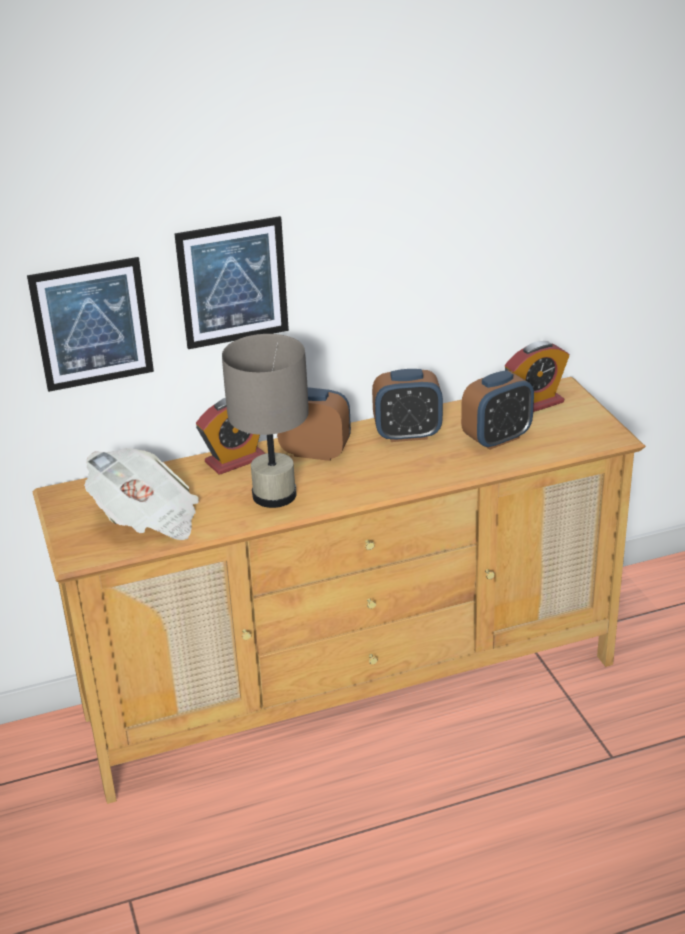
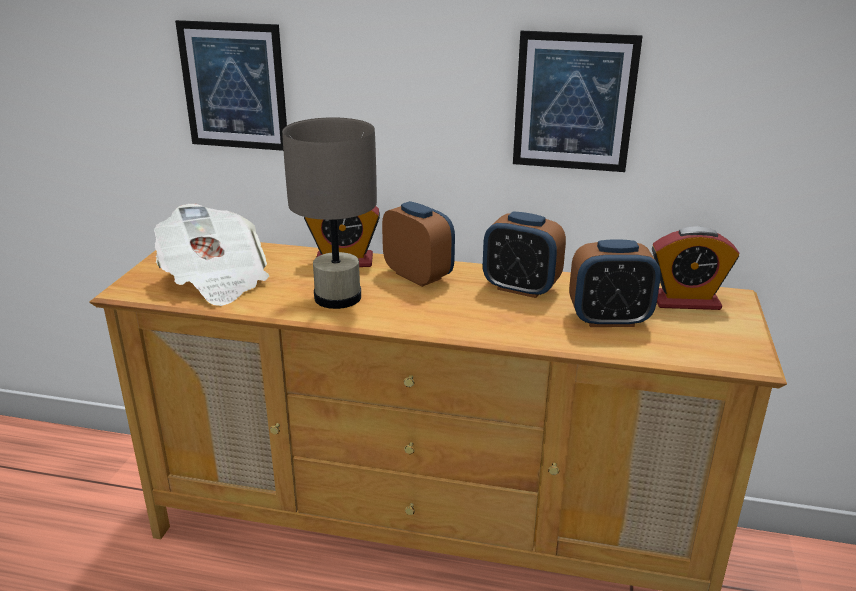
camera: 30 degrees right, 5 degrees down
(233, 283) = (371, 76): picture -> picture (574, 102)

